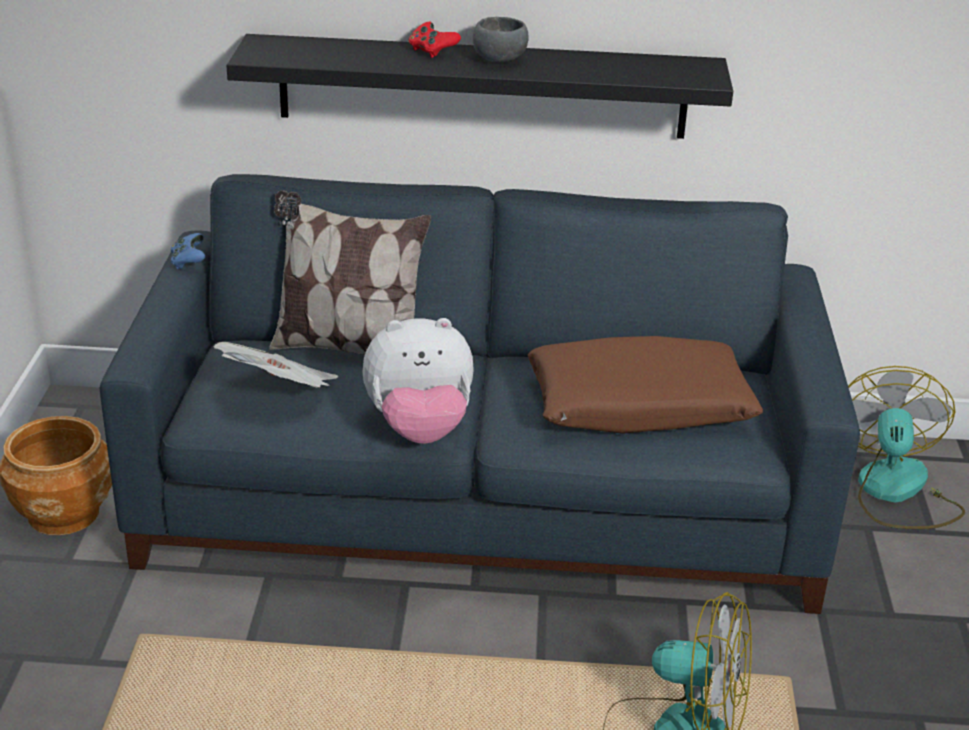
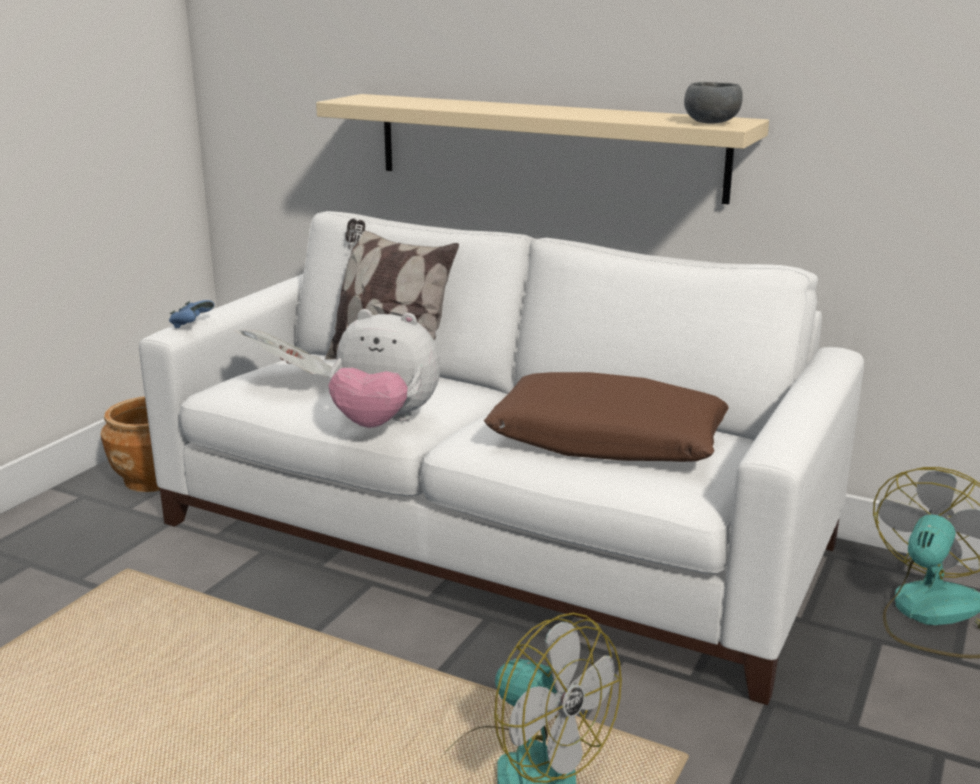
camera: 25 degrees right, 10 degrees down
(188, 262) = (290, 283): blue game controller -> blue game controller (191, 325)
(432, 51) = (494, 104): red game controller -> none
(482, 86) = (546, 146): black shelf -> beige shelf
(482, 500) = (492, 535): blue sofa -> white sofa
(501, 59) = (547, 110): grey bowl -> grey bowl (712, 123)

